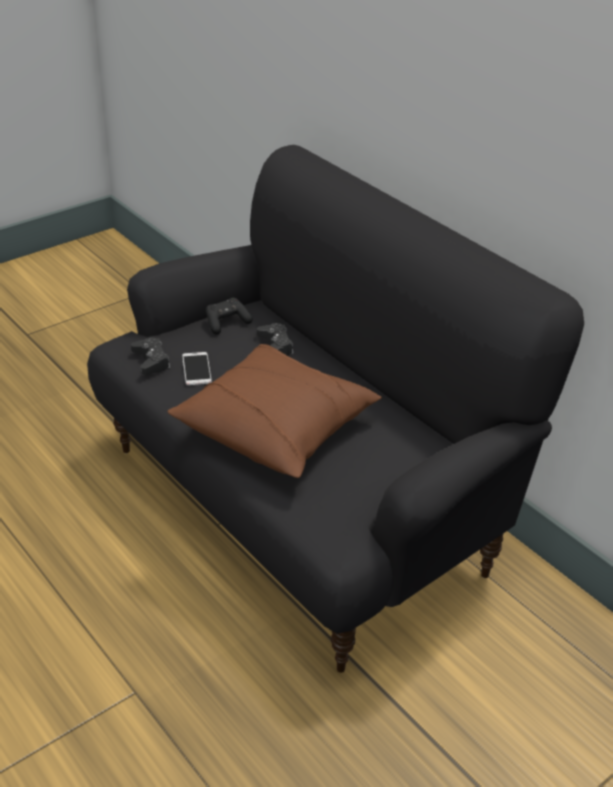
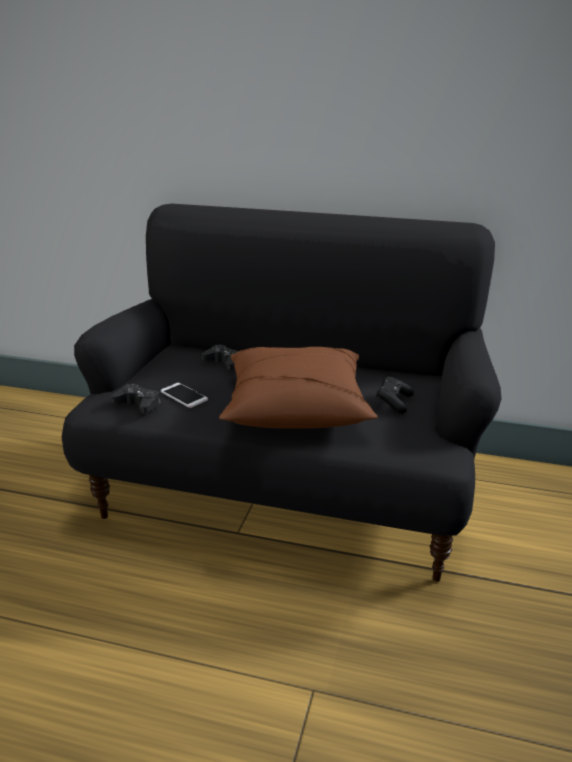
camera: 35 degrees left, 10 degrees down
(226, 323) = (168, 362): black game controller -> black game controller (393, 402)

